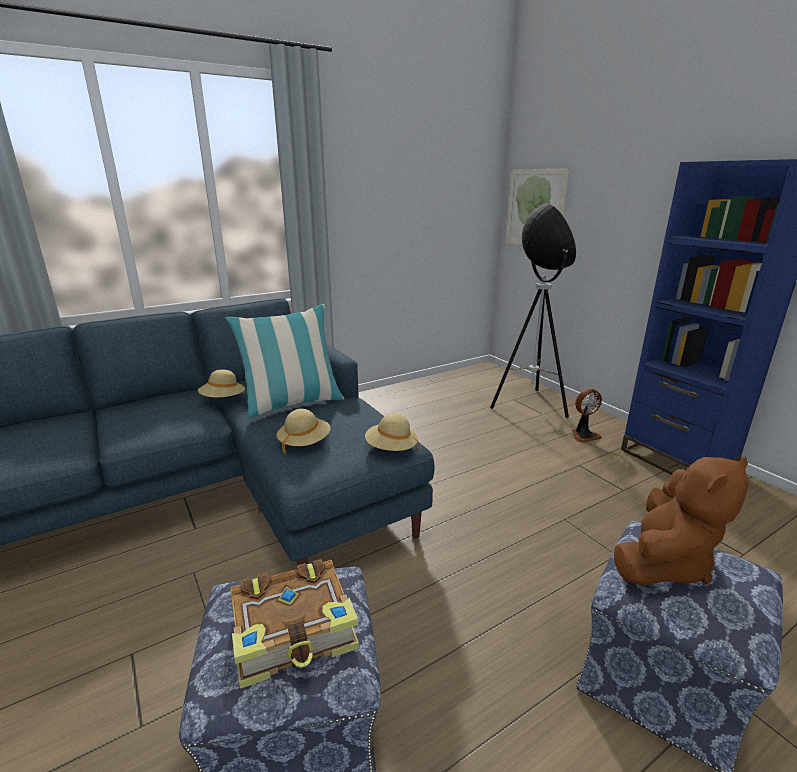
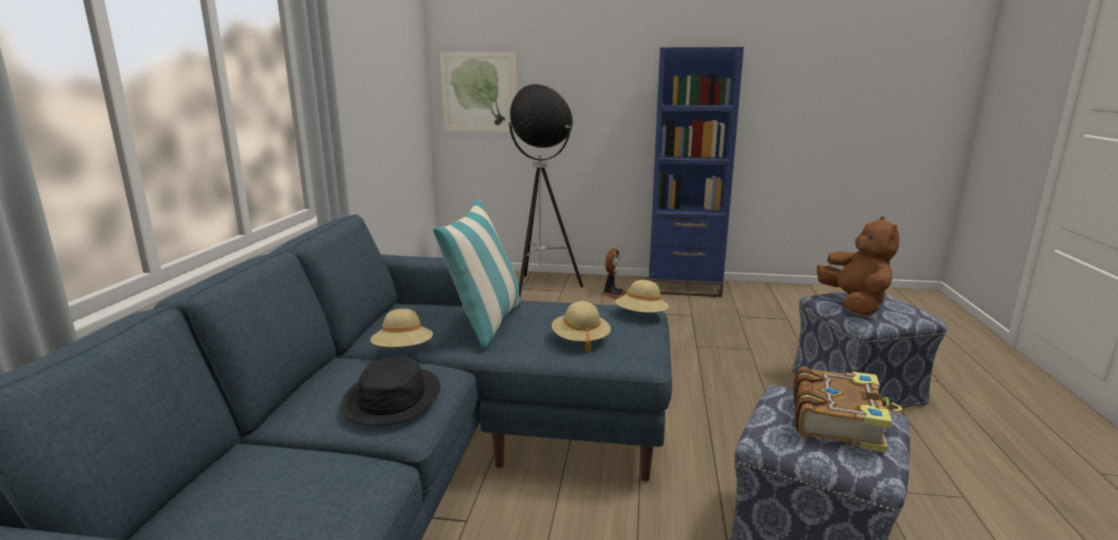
camera: 50 degrees left, 5 degrees down
(152, 422) = (391, 397): none -> black hat

